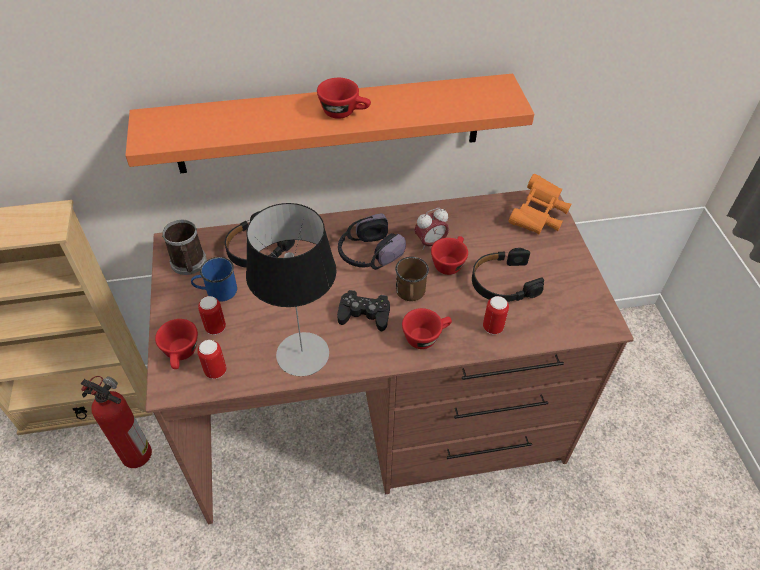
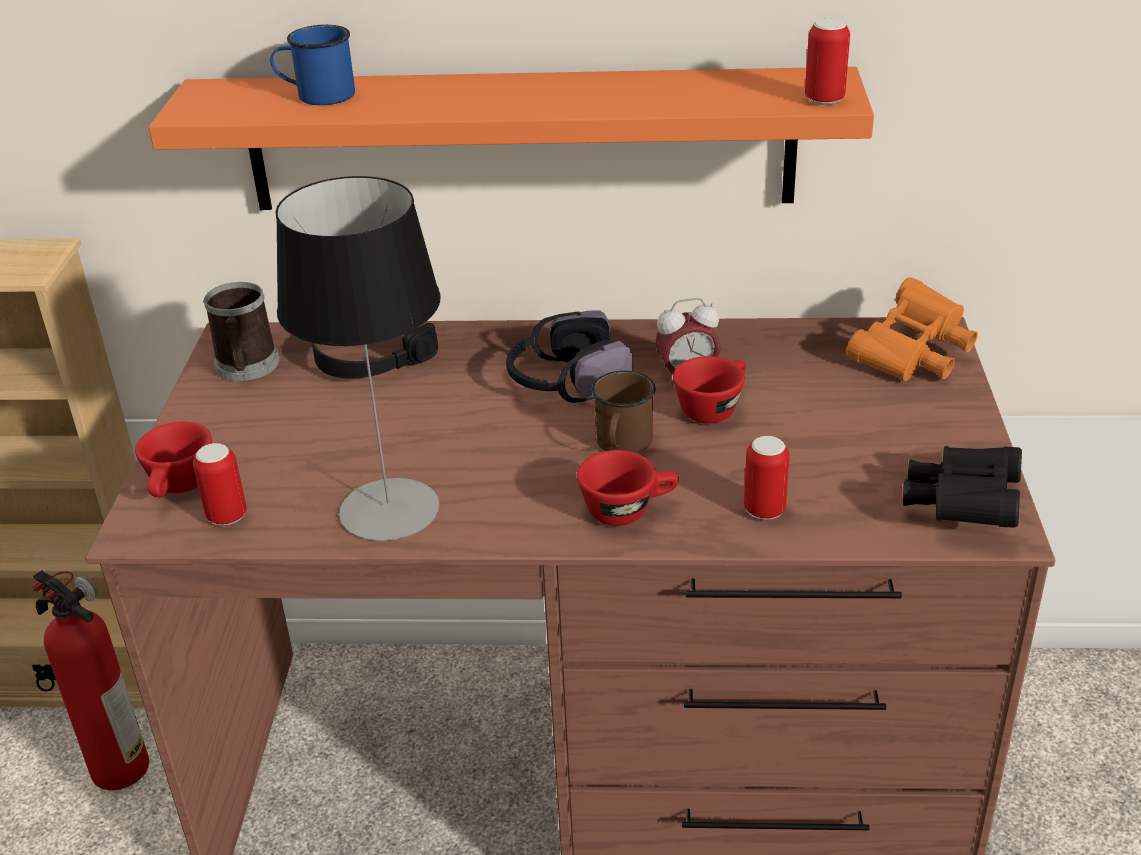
camera: 15 degrees right, 15 degrees down
(215, 327) = (253, 456): can -> can (824, 100)
(217, 291) = (277, 407): blue mug -> blue mug (317, 95)
(345, 112) = (530, 97): red cup -> none
(364, 314) = (524, 465): black game controller -> none
(503, 282) = (808, 446): black headphones -> none
(585, 312) = (962, 507): none -> black binoculars

